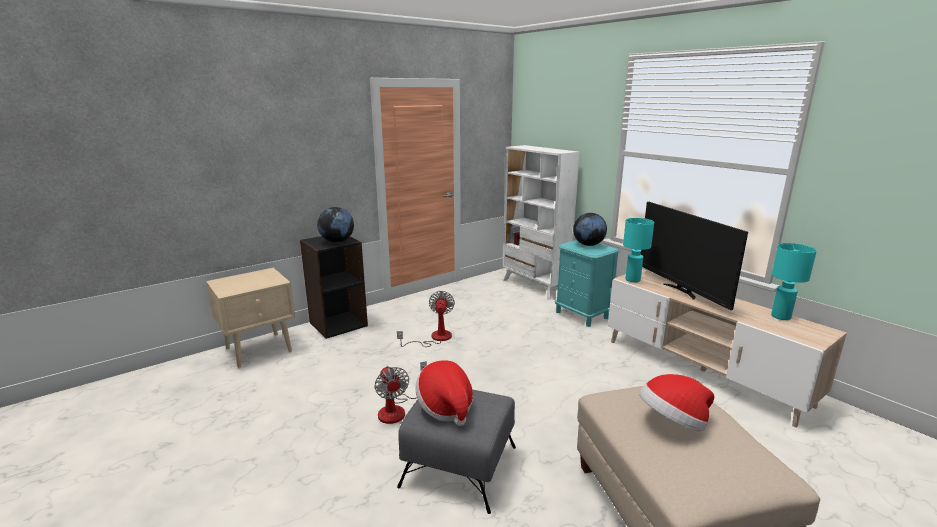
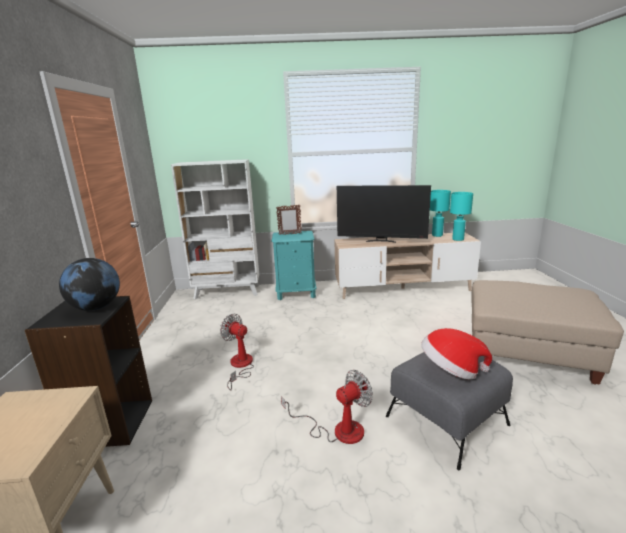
camera: 55 degrees left, 0 degrees up
(398, 409) = (338, 430): fan -> fan turned 45 degrees counterclockwise
(588, 245) = (289, 234): globe -> picture frame
(632, 280) = (348, 245): turquoise table lamp -> turquoise table lamp (457, 239)
(673, 423) = (530, 294): hat -> none

